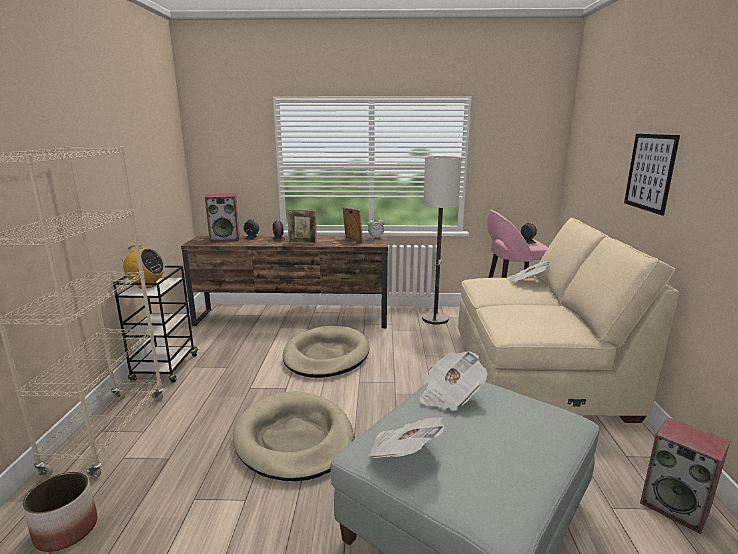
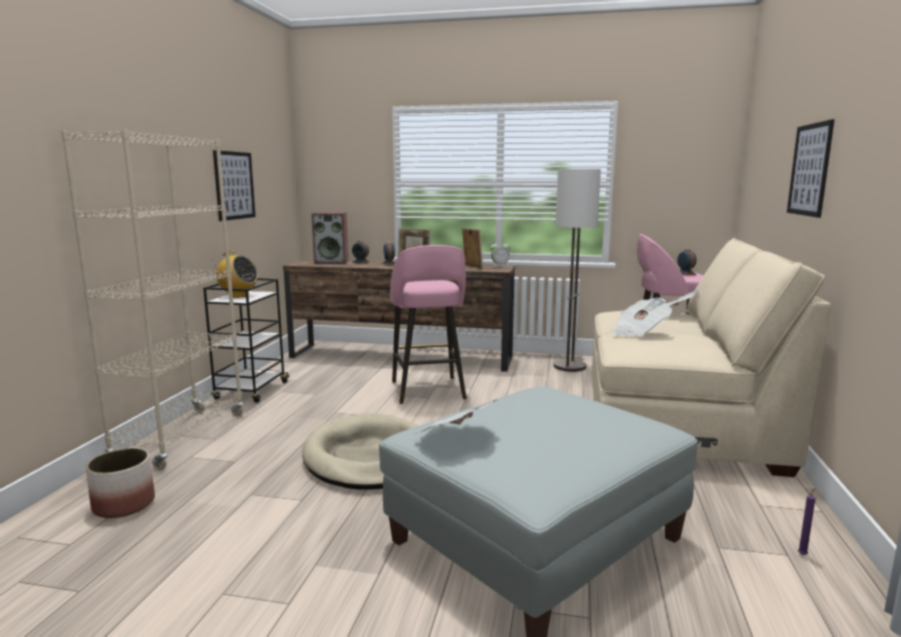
camera: 10 degrees right, 5 degrees down
(132, 178) = (234, 185): none -> picture
(326, 355) = (428, 391): beige dog bed -> pink stool
(450, 395) = (529, 400): newspaper -> newspaper (638, 332)
(676, 506) = (803, 554): speaker -> purple candle

